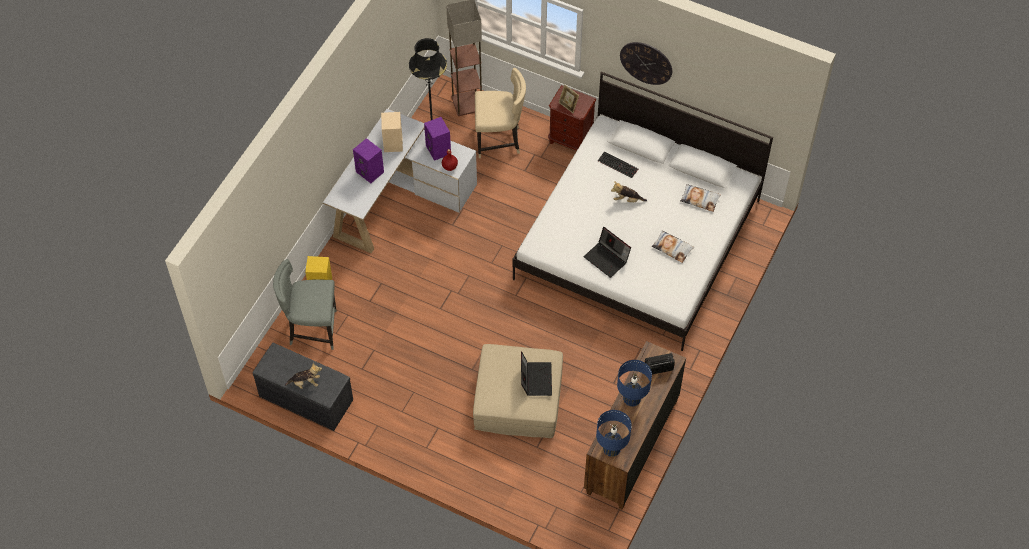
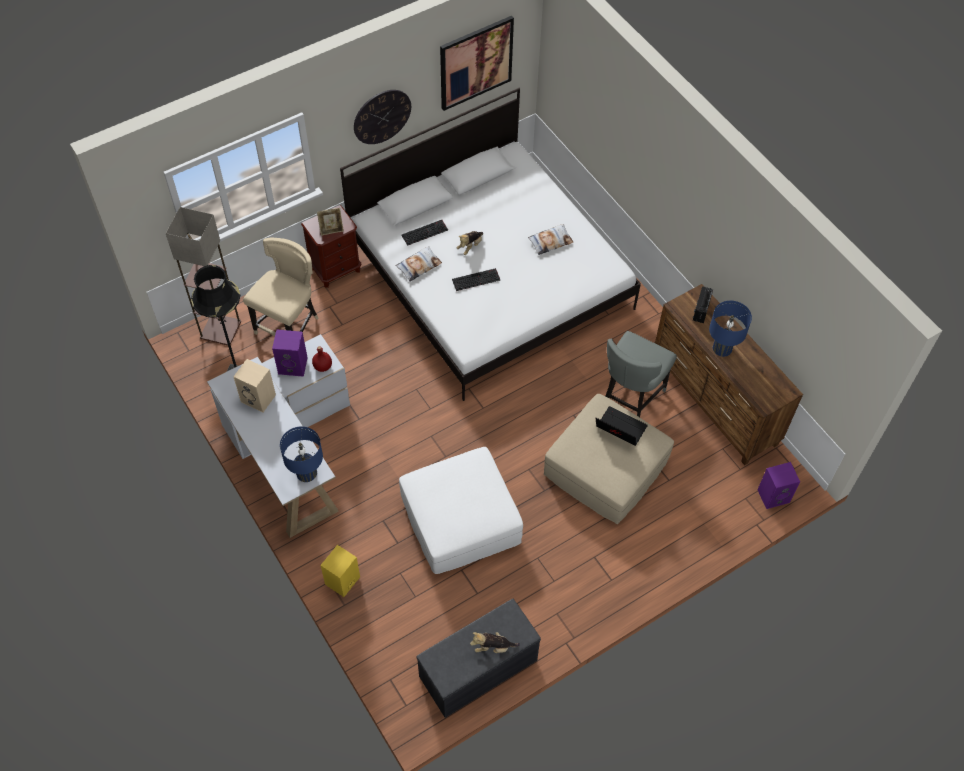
camera: 60 degrees left, 0 degrees up
(305, 383) = (493, 647): plush toy -> plush toy turned 120 degrees counterclockwise
(312, 329) = (394, 618): grey chair -> grey chair (630, 397)
(370, 172) = (279, 438): purple speaker -> purple speaker (774, 495)
(413, 328) = (460, 519): none -> white ottoman
(598, 218) = (476, 279): none -> keyboard
(607, 259) = (527, 296): laptop -> none
(611, 448) = (769, 393): blue table lamp -> blue table lamp (306, 473)
(700, 199) = (511, 193): pillow -> pillow (419, 266)
(737, 87) = (475, 62): none -> picture

